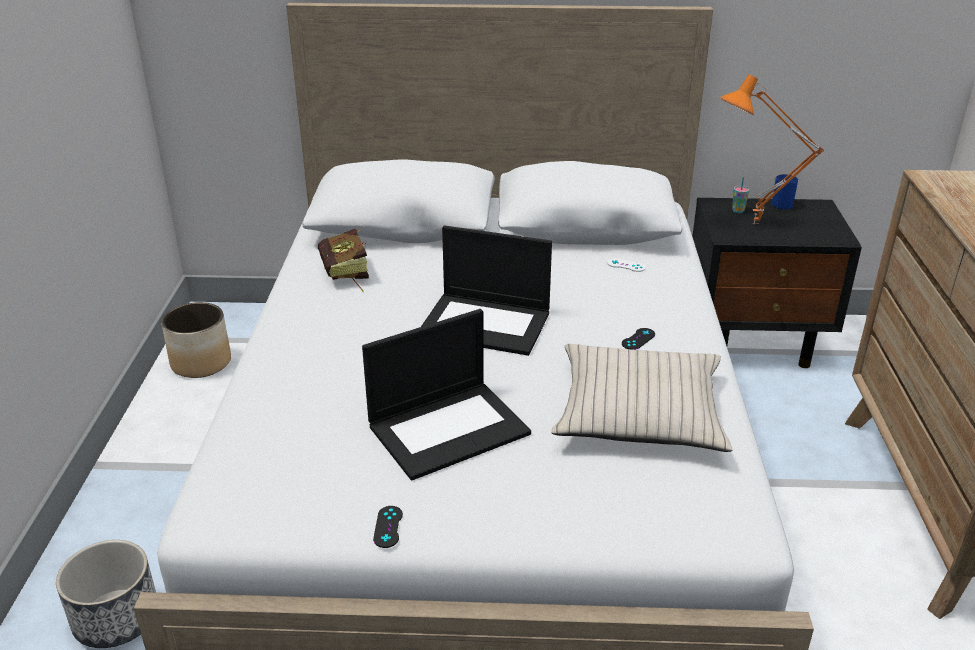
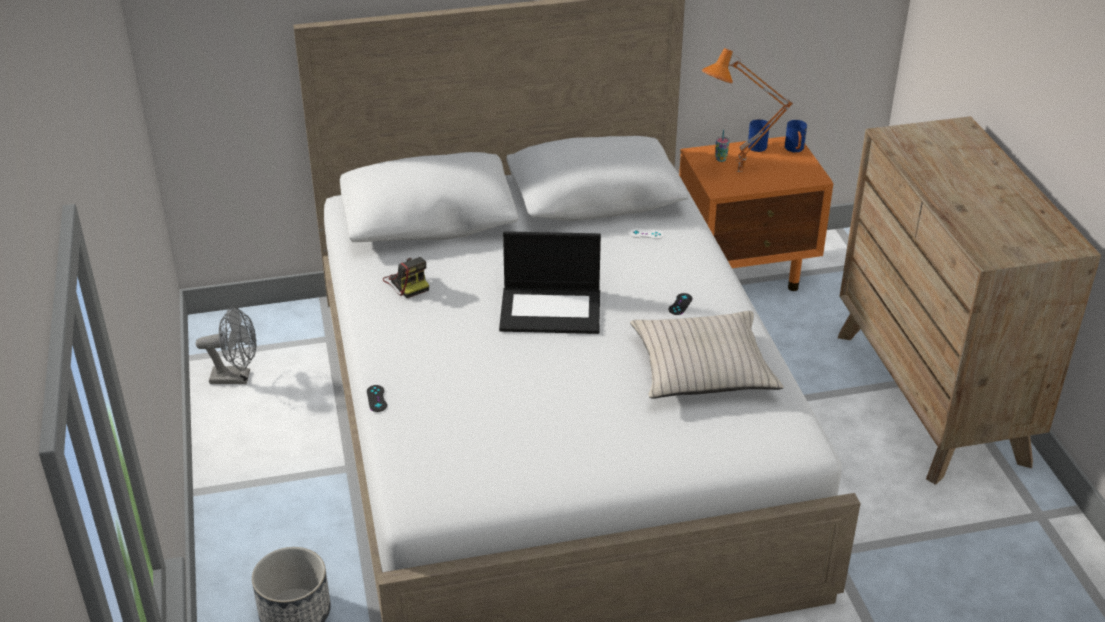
camera: 15 degrees left, 5 degrees up
(201, 362) = (237, 377): planter -> grey fan
(346, 276) = (407, 283): book -> camera
(388, 527) = (554, 489): black game controller -> black game controller (376, 398)
(449, 428) = (563, 406): laptop -> none
(755, 342) = (746, 272): black nightstand -> orange nightstand
(824, 212) = (795, 150): none -> blue mug

